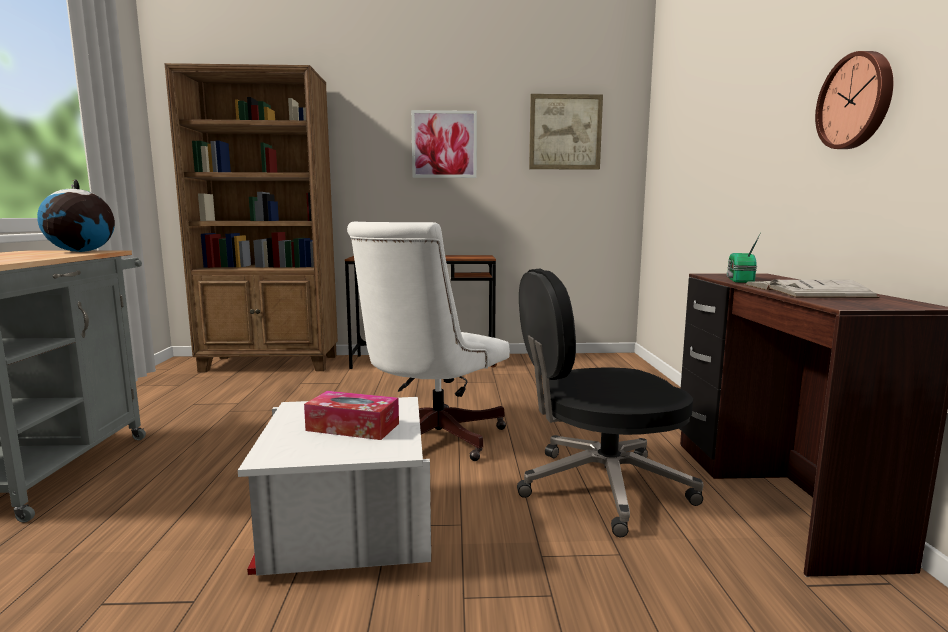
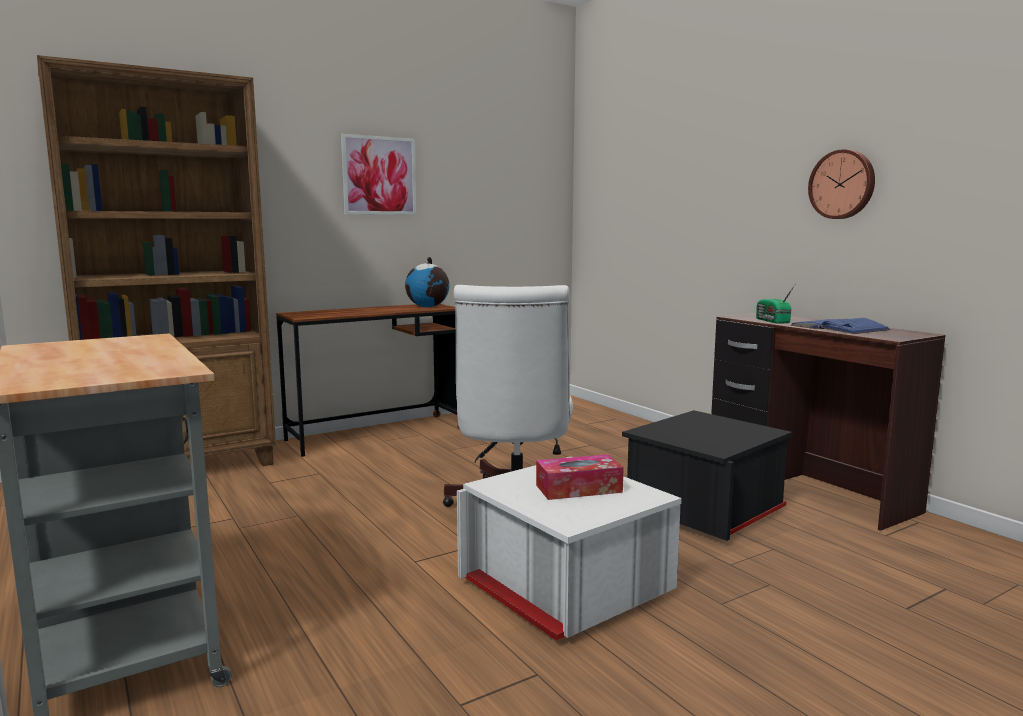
camera: 30 degrees left, 0 degrees up
(81, 251) = (125, 340): globe -> globe (428, 307)
(565, 132) = (501, 166): picture -> none
(600, 487) = (701, 510): black office chair -> black storage box
(806, 291) = (839, 328): white book -> blue book

